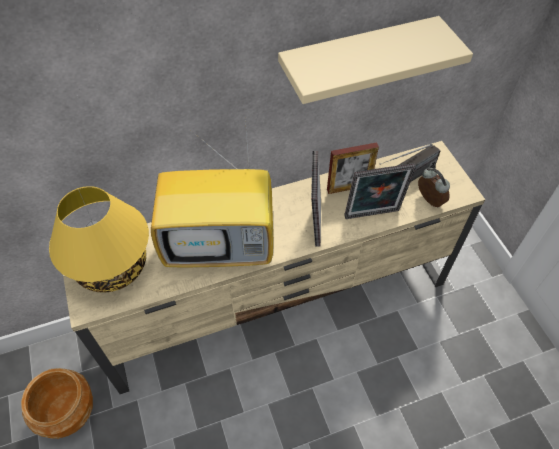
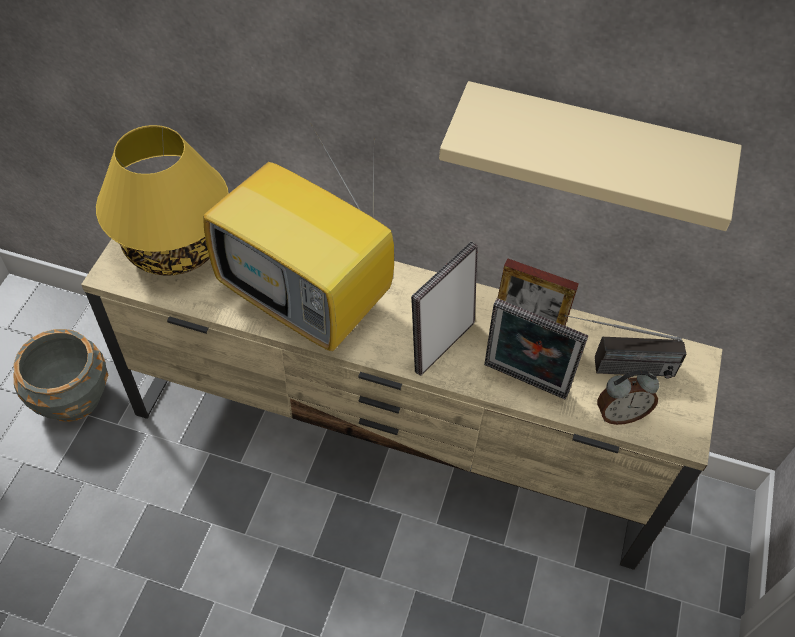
camera: 35 degrees right, 0 degrees up
(69, 412) = (72, 397): brown planter -> grey planter
(428, 201) = (619, 414): alarm clock -> alarm clock turned 75 degrees clockwise

